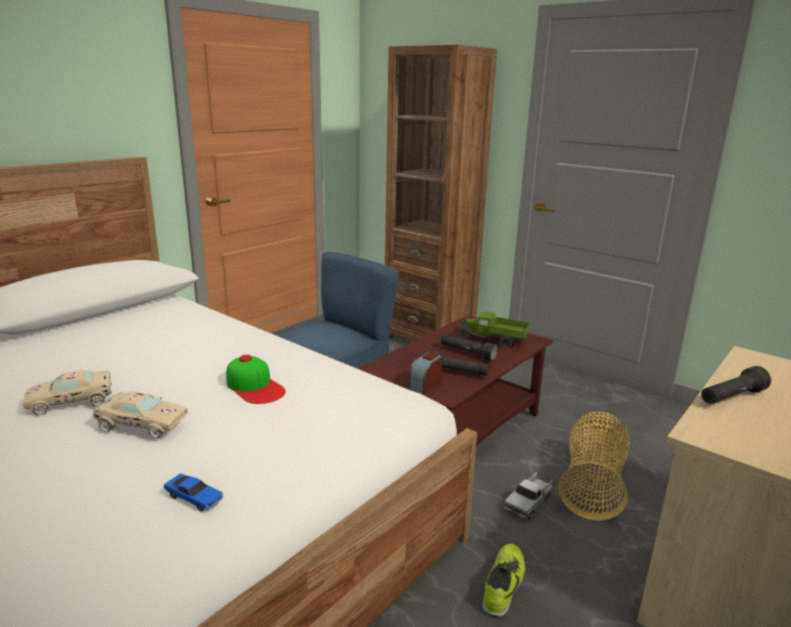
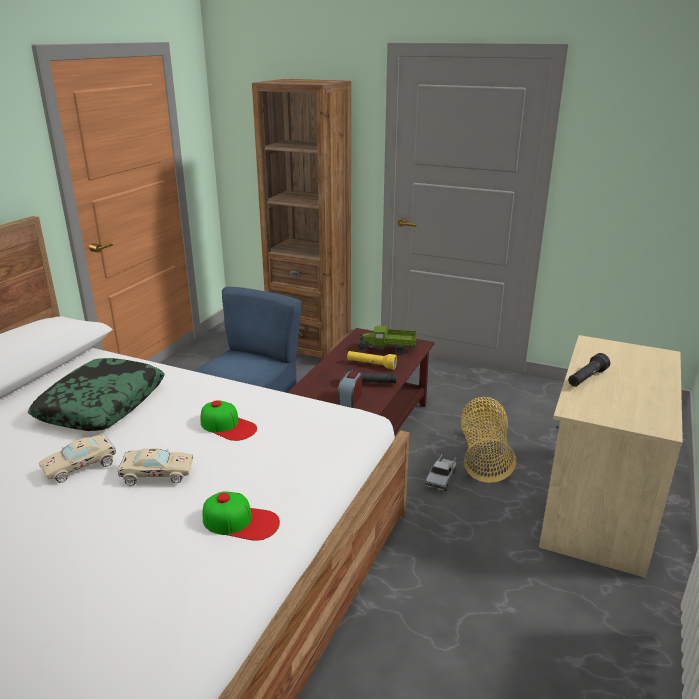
camera: 15 degrees left, 5 degrees up
(144, 346) = (102, 404): none -> pillow
(194, 498) = (241, 521): toy car -> cap
(467, 353) = (371, 365): black flashlight -> yellow flashlight
(503, 585) = (442, 542): shoe -> none

